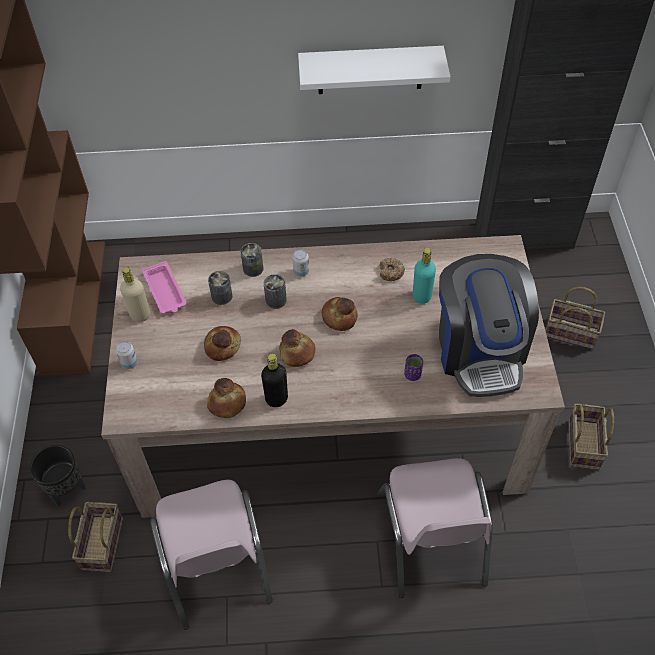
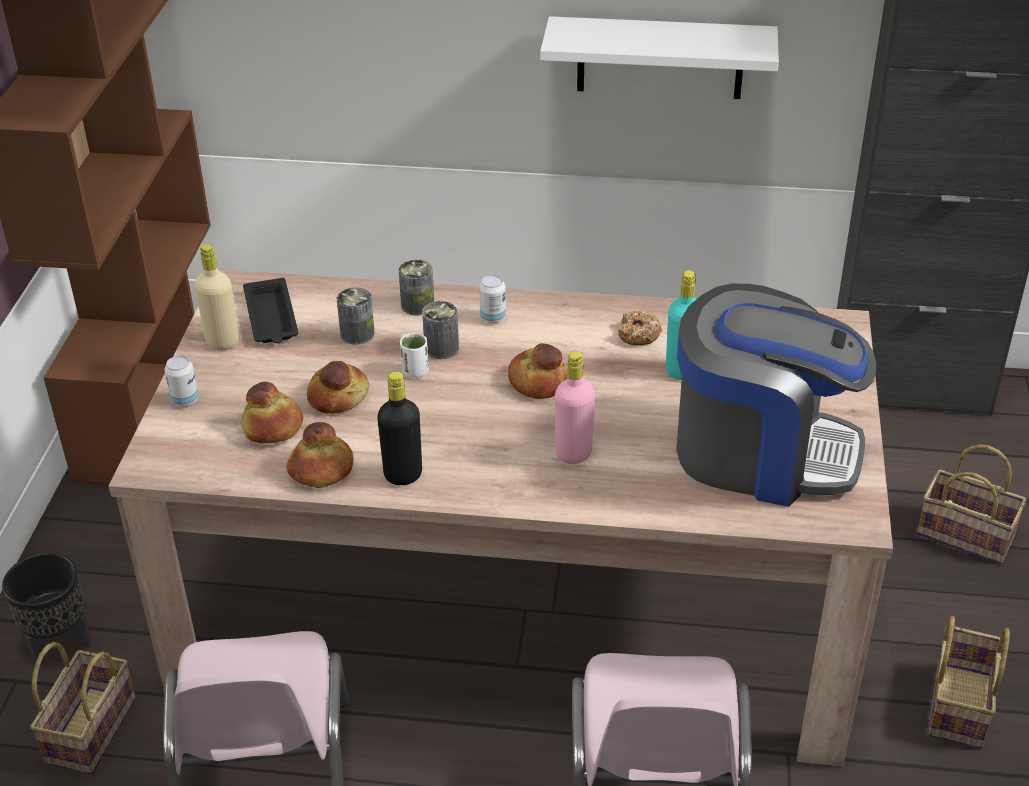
camera: 10 degrees right, 15 degrees down
(165, 291) = (271, 318): pink tray -> black tray
(264, 320) = (415, 371): none -> white cup
(296, 353) = (454, 419): bread -> bread (272, 428)
(372, 368) = (573, 454): none -> pink bottle
(412, 374) = (638, 471): purple cup -> none
(480, 350) = (762, 452): coffee machine -> coffee machine turned 75 degrees counterclockwise

